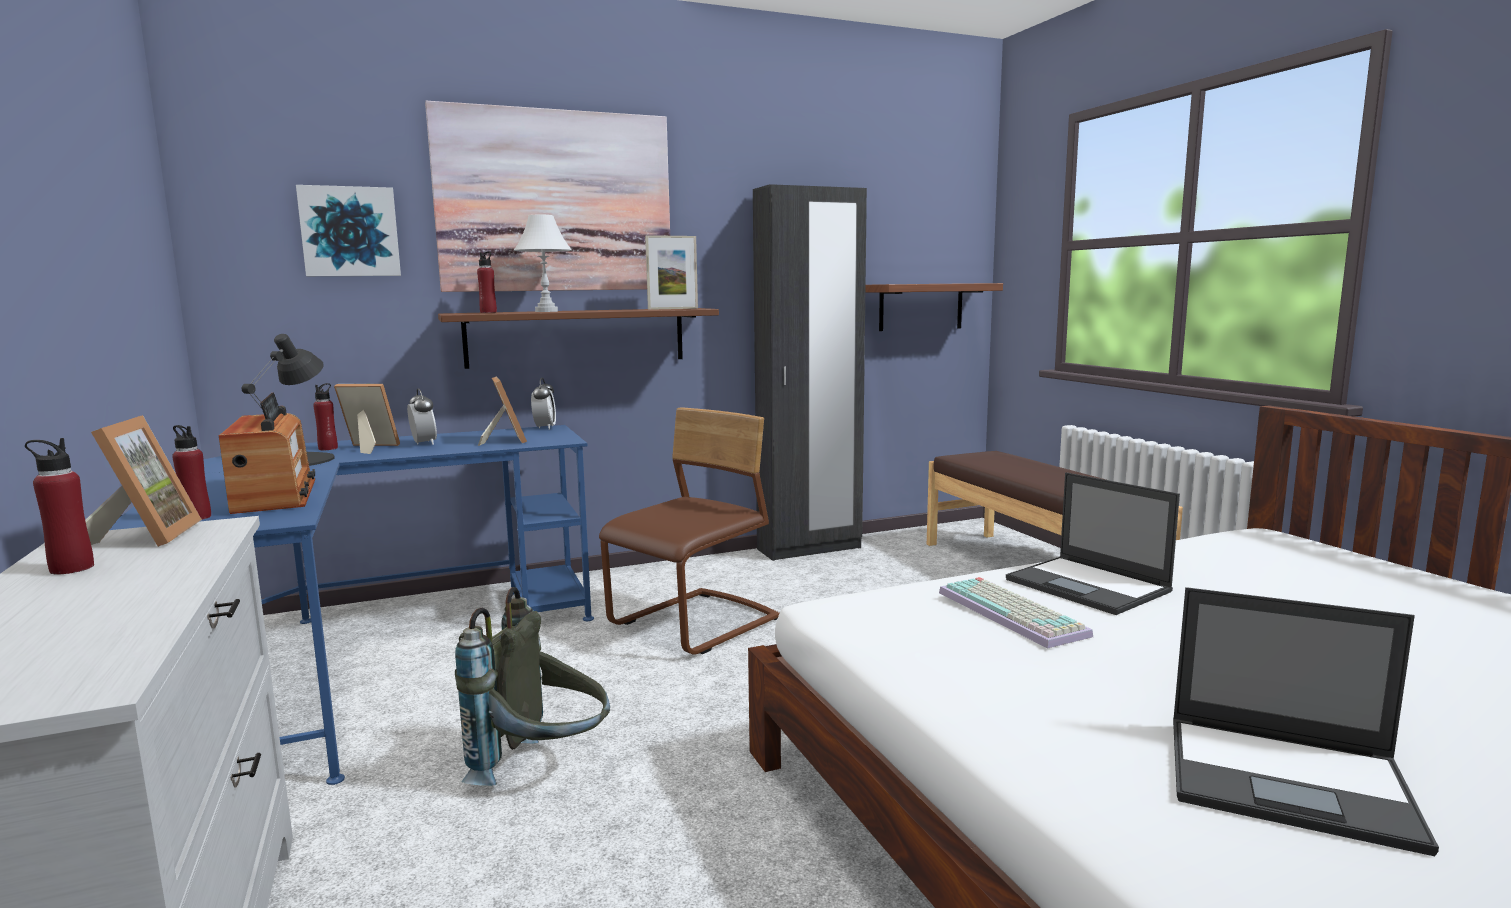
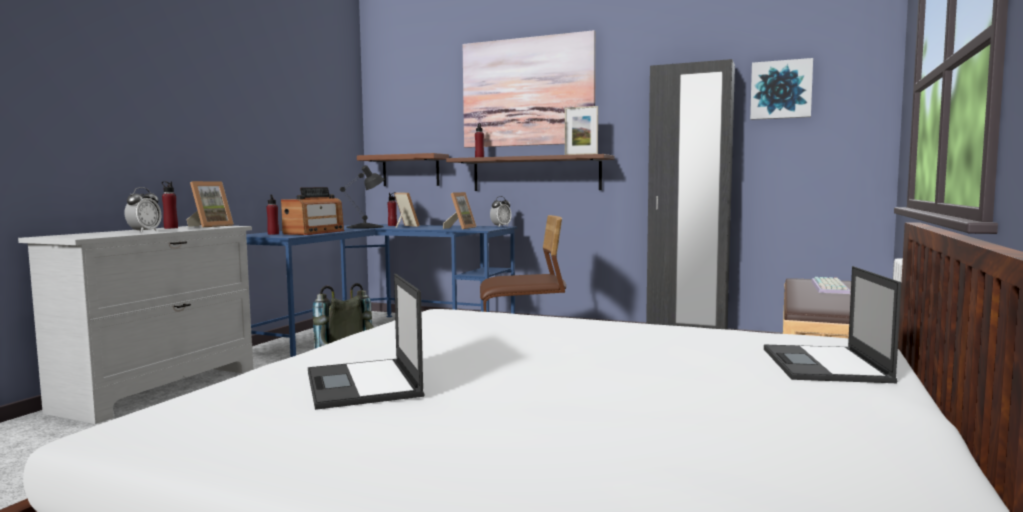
camera: 45 degrees right, 5 degrees down
(350, 232) = (428, 117): picture -> picture (781, 90)
(423, 443) = (428, 227): alarm clock -> alarm clock (144, 232)
(546, 311) = (506, 156): white table lamp -> none
(921, 307) = (812, 153): shelf -> shelf (410, 170)
(1014, 613) = (494, 325): keyboard -> keyboard (831, 287)
(1089, 586) = (587, 329): laptop -> laptop (825, 365)

